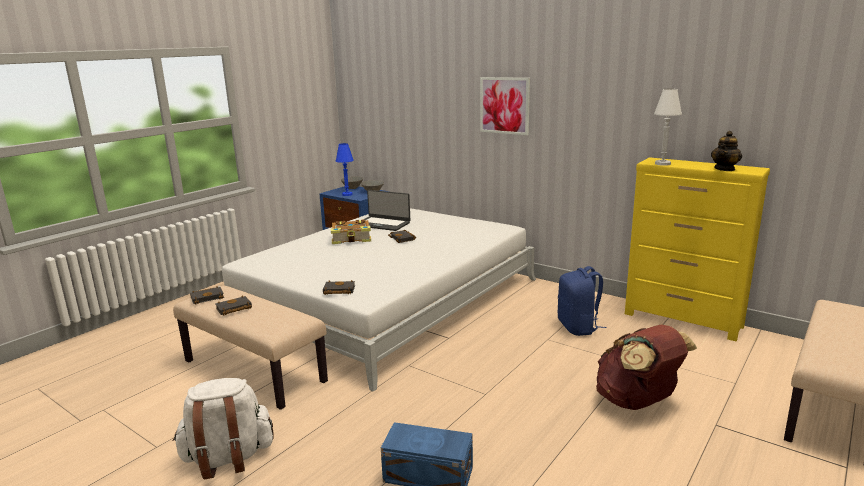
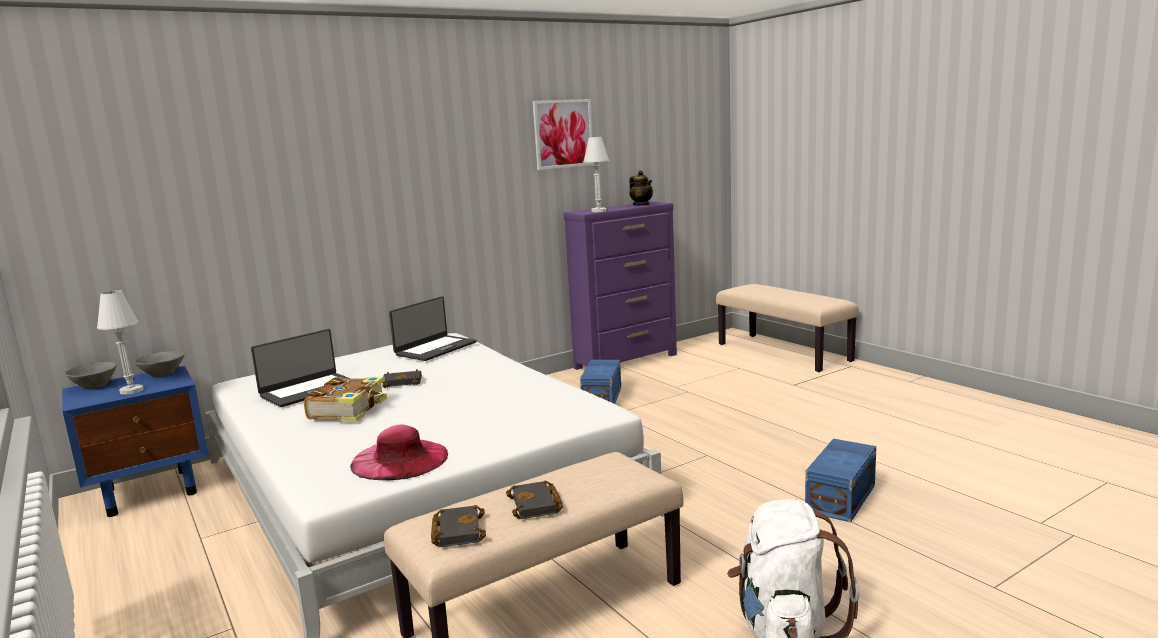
camera: 70 degrees left, 5 degrees down
(284, 265) = (400, 459): none -> pink hat
(338, 291) = (556, 426): black book -> none
(347, 194) = (131, 391): blue table lamp -> white table lamp
(470, 230) = (435, 348): none -> laptop
(504, 105) = (389, 181): picture -> picture (563, 134)
(578, 327) = (603, 397): blue backpack -> blue storage box
(637, 402) = (751, 400): brown backpack -> none
(683, 320) = (627, 361): yellow dresser -> purple dresser

